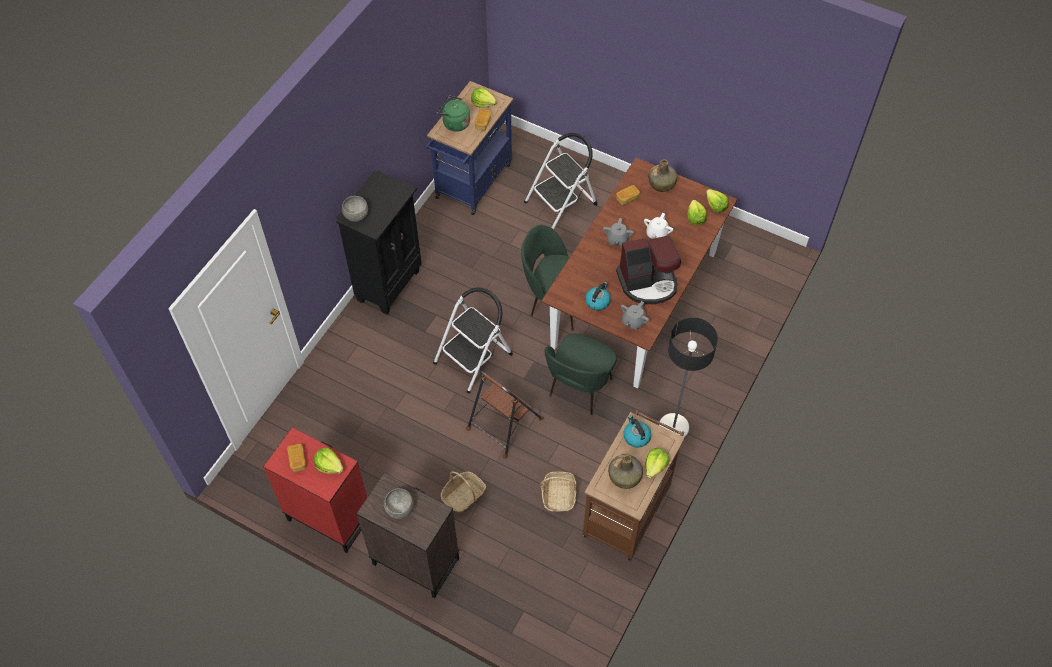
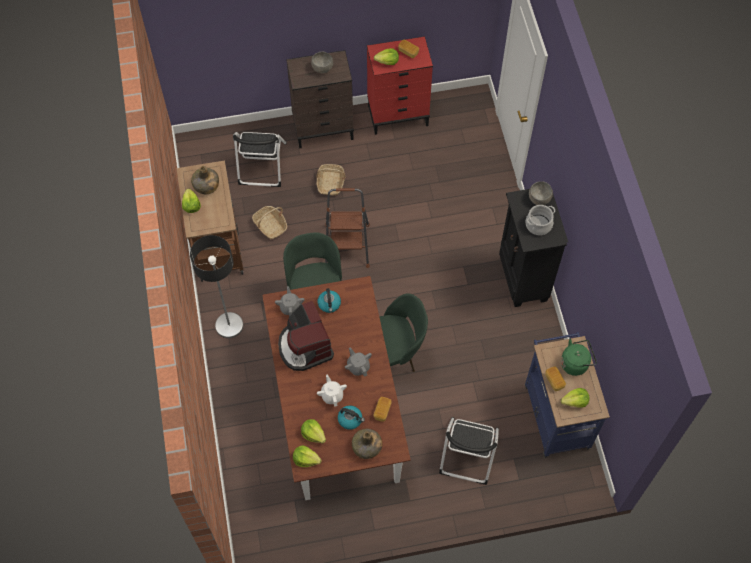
camera: 140 degrees right, 5 degrees up
(381, 198) = (538, 224): none -> cooking pot
(475, 357) = (410, 274): step ladder -> step ladder (261, 165)
(636, 436) = (218, 215): kettle -> kettle (350, 419)
(648, 283) = (305, 346): coffee machine -> coffee machine turned 60 degrees counterclockwise

